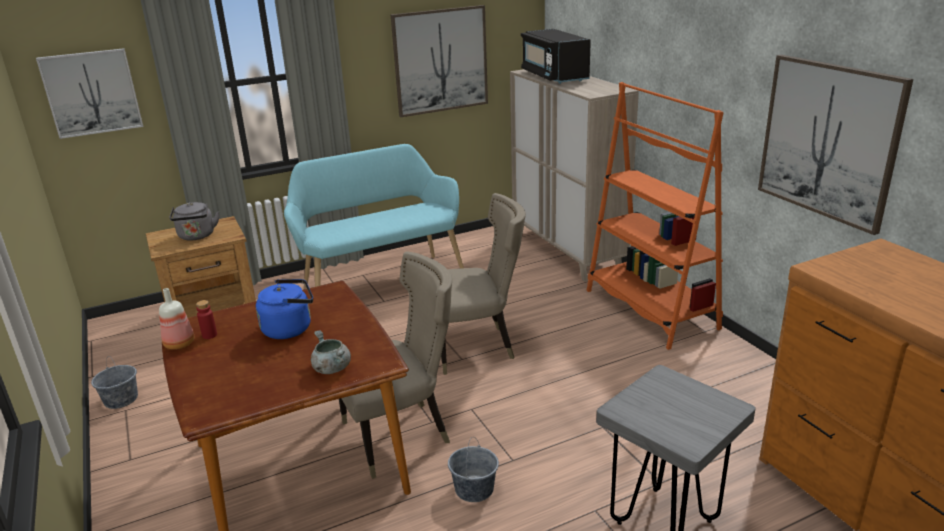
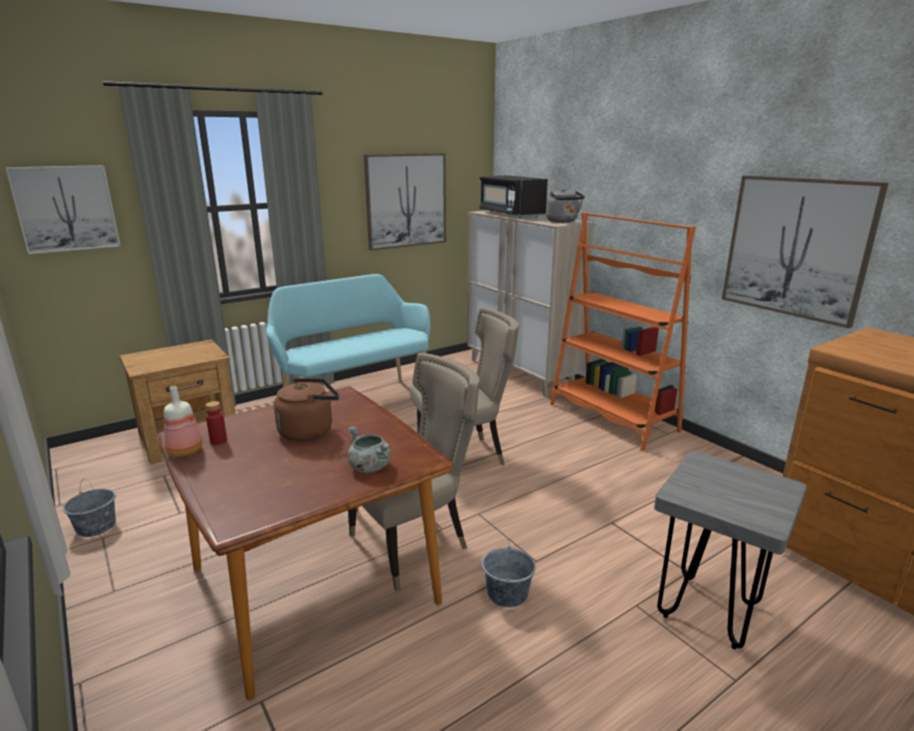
camera: 10 degrees left, 5 degrees down
(197, 236) = (176, 357): grey kettle -> grey kettle (563, 221)
(290, 328) = (309, 431): blue kettle -> brown kettle

